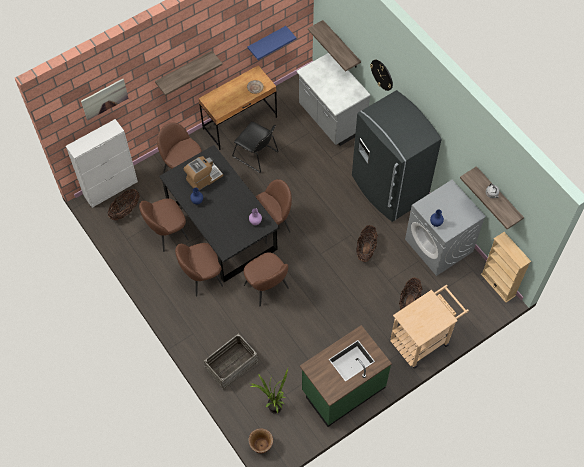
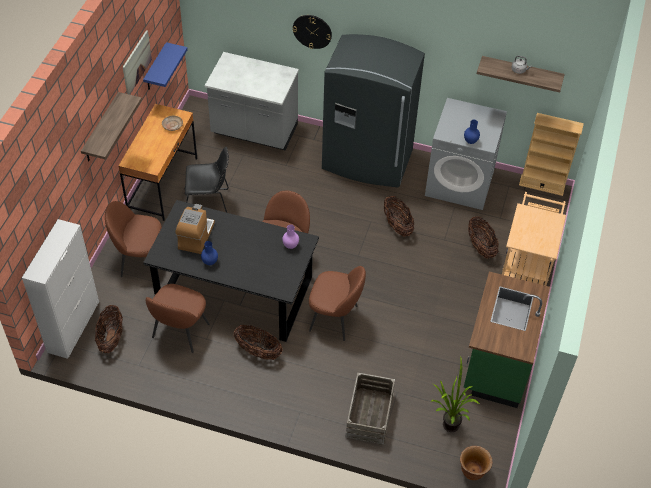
camera: 40 degrees left, 10 degrees down
(104, 99) = (43, 191): picture -> picture (136, 63)
(202, 277) = (258, 351): brown chair -> basket
(341, 45) = (237, 35): shelf -> none

